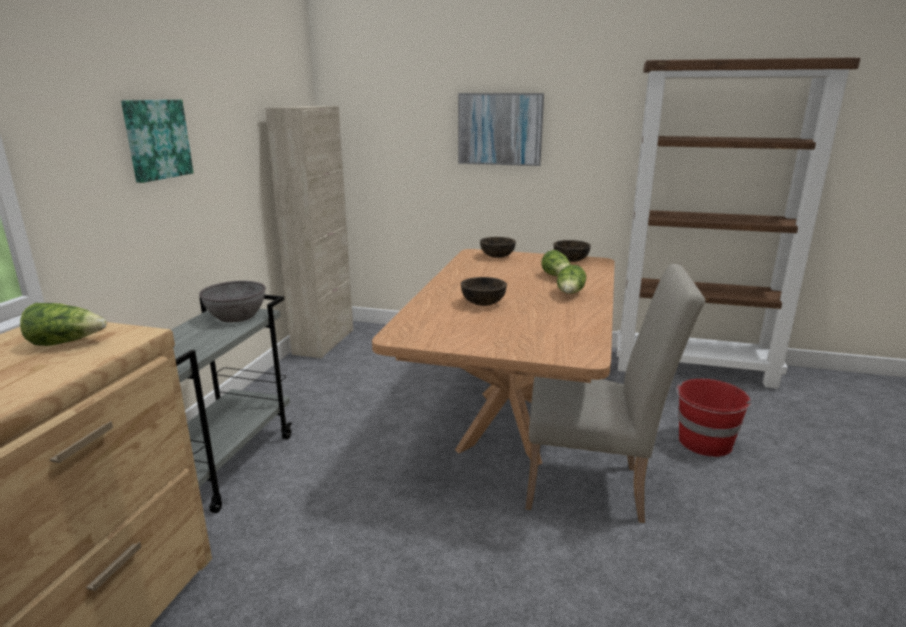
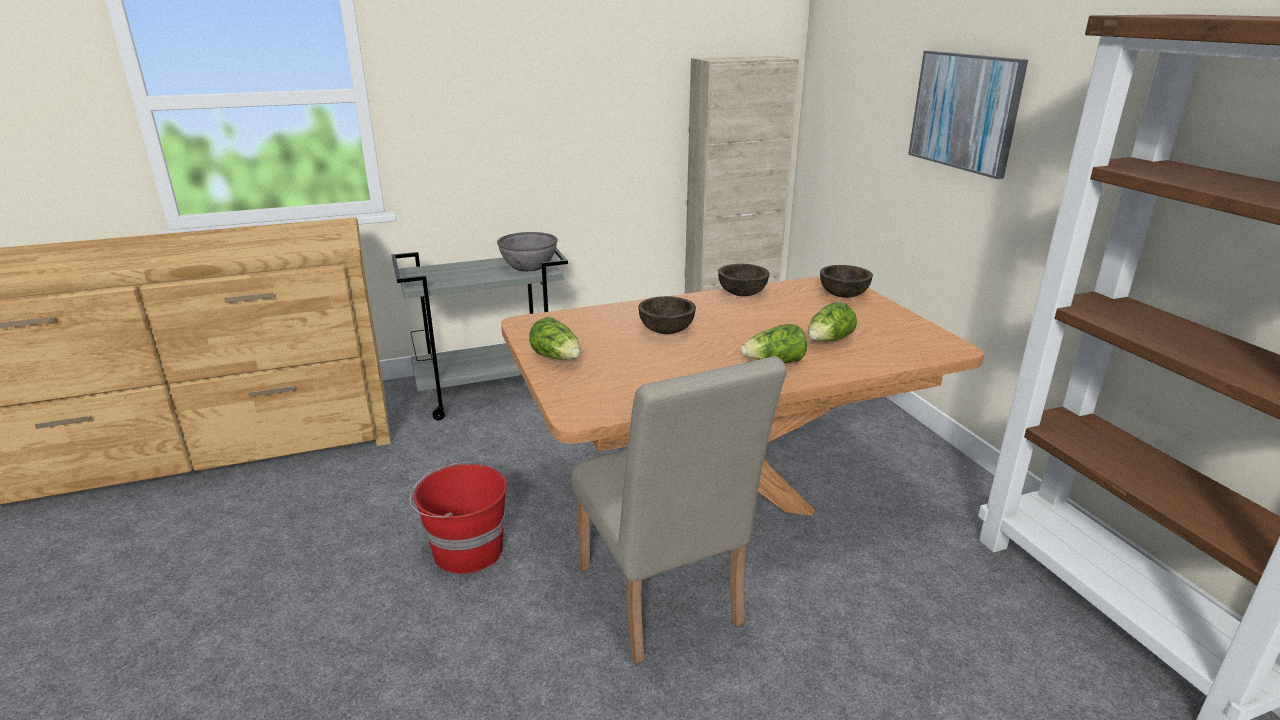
camera: 55 degrees right, 5 degrees up
(67, 342) = (313, 236): lettuce -> lettuce (557, 358)
(156, 139) = (523, 88): picture -> none
(570, 260) = (915, 333): brown bowl -> brown bowl (741, 293)
(705, 443) = (886, 680): red bucket -> red bucket (466, 551)

